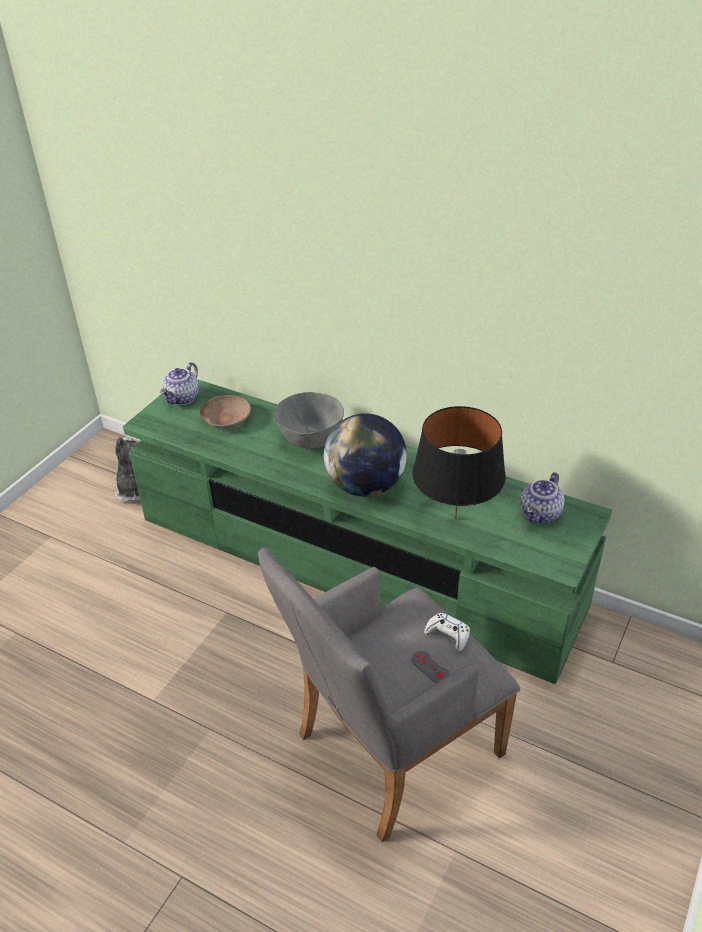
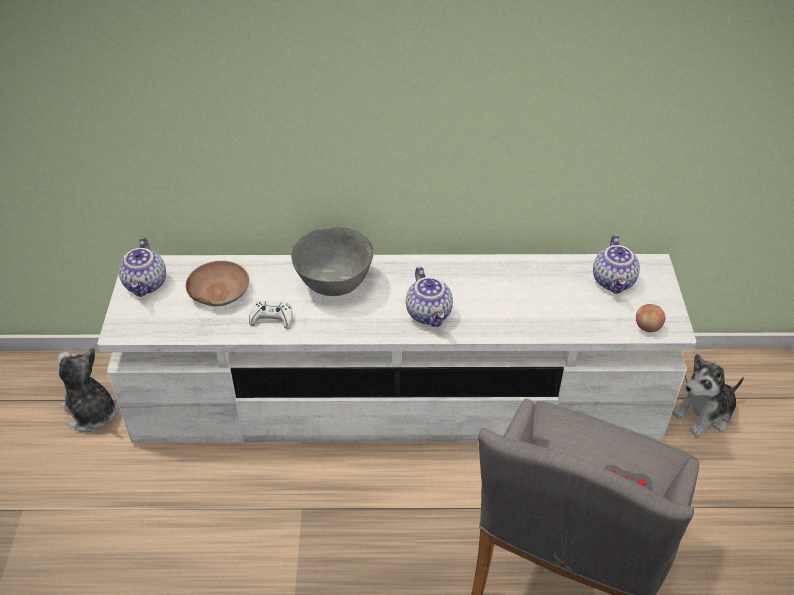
camera: 30 degrees left, 5 degrees up
(354, 563) = (397, 398): green tv stand -> white tv stand
(365, 486) = (430, 314): globe -> teapot
(448, 635) = (616, 438): white game controller -> white game controller (272, 319)
(455, 519) = (542, 316): black table lamp -> none
(540, 559) = (647, 327): none -> apple
(615, 680) = (704, 414): none -> plush toy

